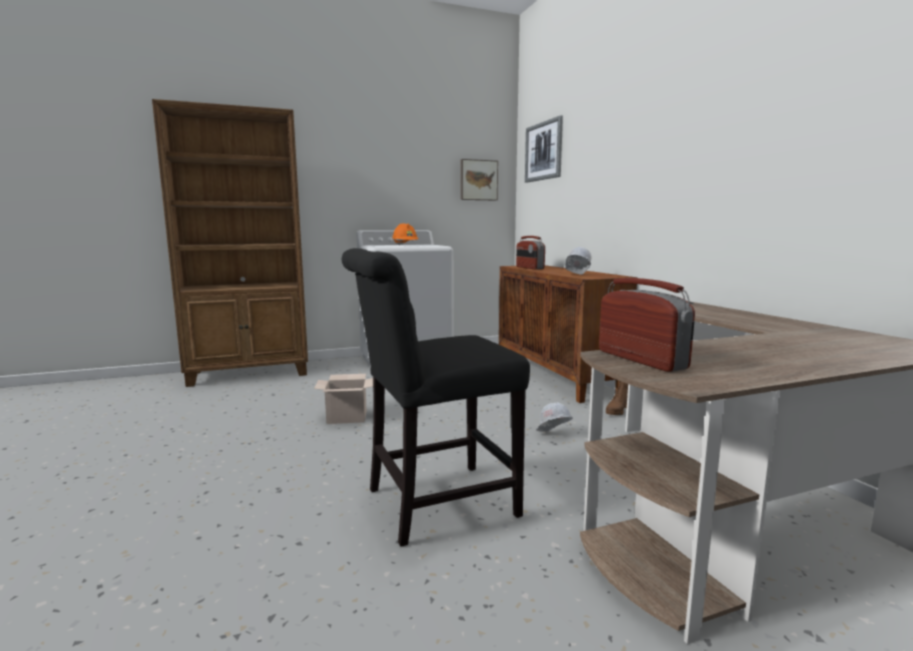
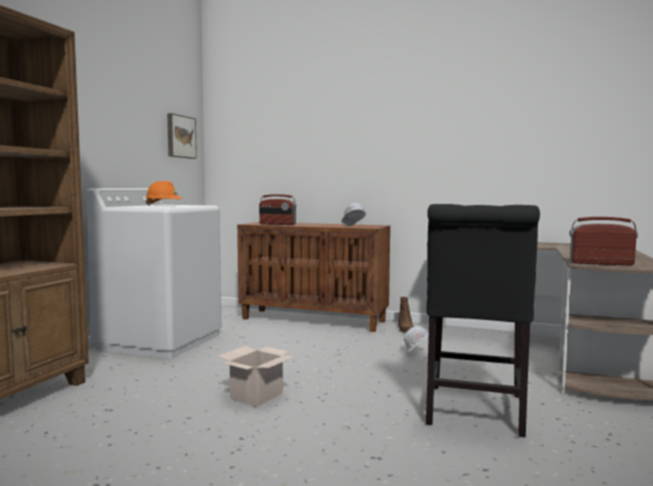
camera: 50 degrees left, 5 degrees down
(543, 151) = (253, 116): picture -> none

